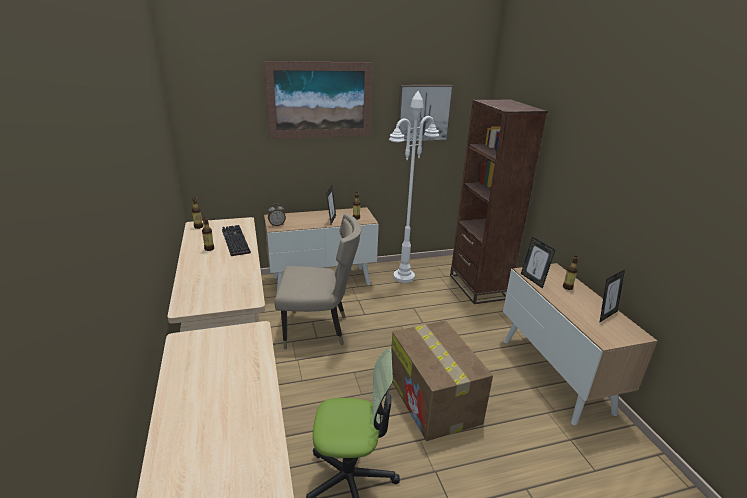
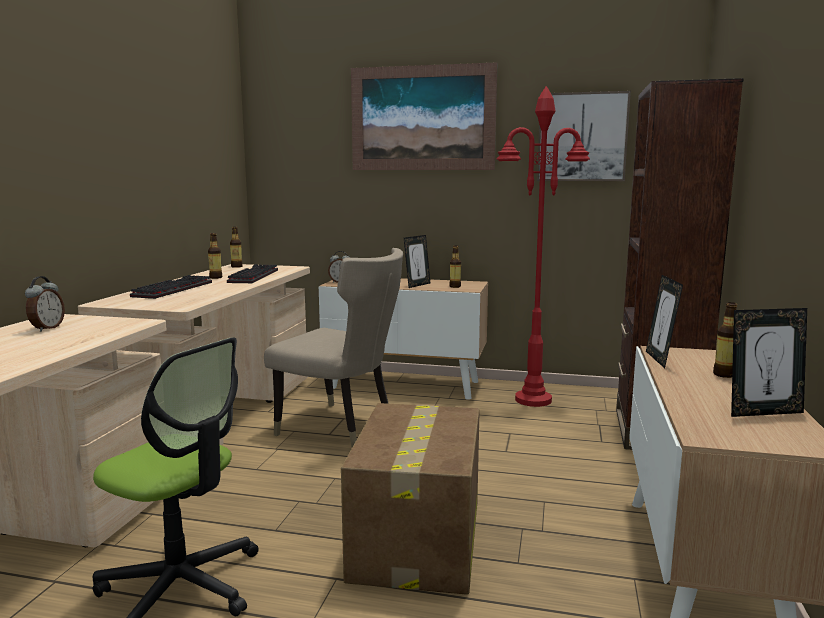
camera: 30 degrees right, 15 degrees down
(202, 357) = (46, 328): none -> alarm clock
(204, 275) = (172, 289): none -> keyboard
(404, 277) = (533, 400): white floor lamp -> red floor lamp

